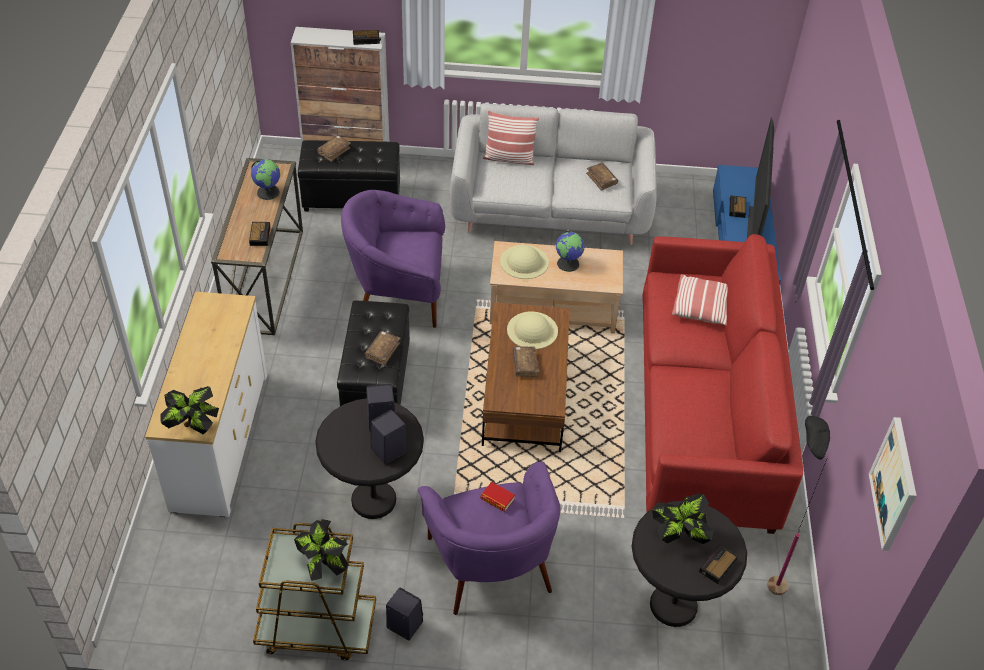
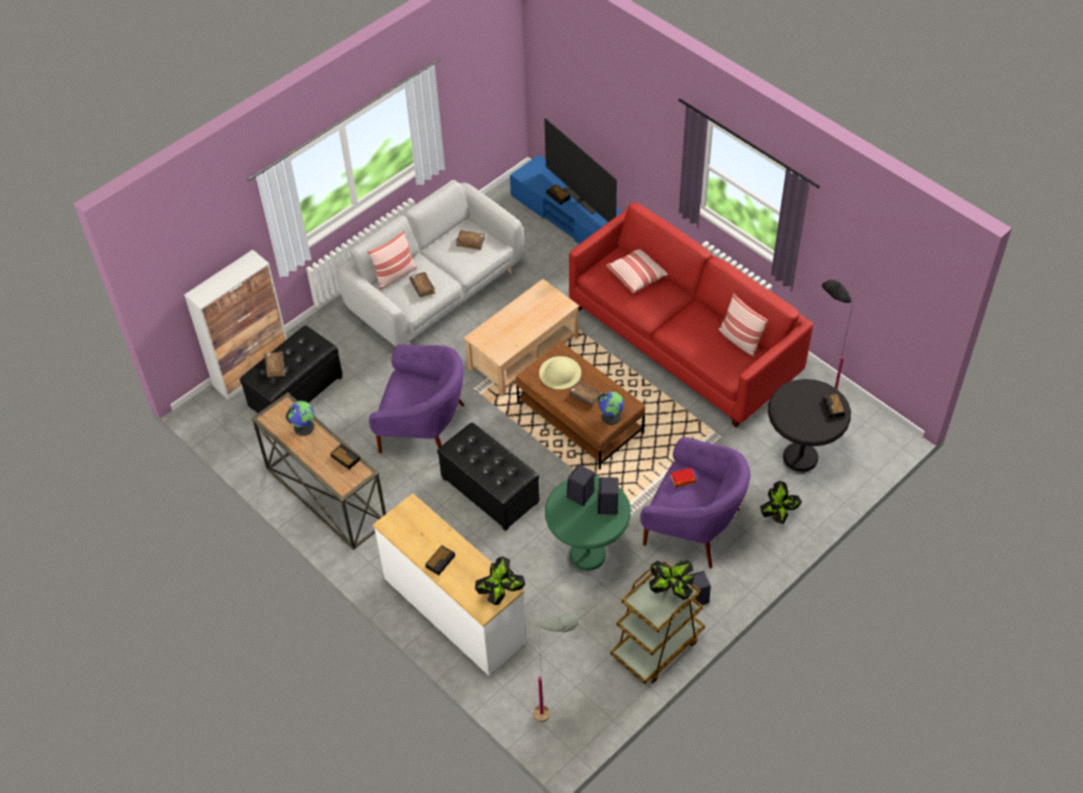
camera: 45 degrees left, 5 degrees up
(166, 593) = (556, 713): none -> grey floor lamp
(367, 39) = (248, 264): alarm clock -> alarm clock (440, 561)
(373, 500) = (587, 555): black side table -> green side table
(382, 351) = (502, 461): brown book -> brown book (422, 287)
(399, 294) = (423, 427): purple armchair -> purple armchair turned 120 degrees counterclockwise
(524, 261) = (499, 335): beige hat -> none
(568, 263) = (525, 313): globe -> globe (611, 416)
(679, 536) = (799, 409): potted plant -> potted plant (778, 515)
(720, 435) = (739, 340): none -> pillow
(894, 484) = (914, 282): picture -> none

